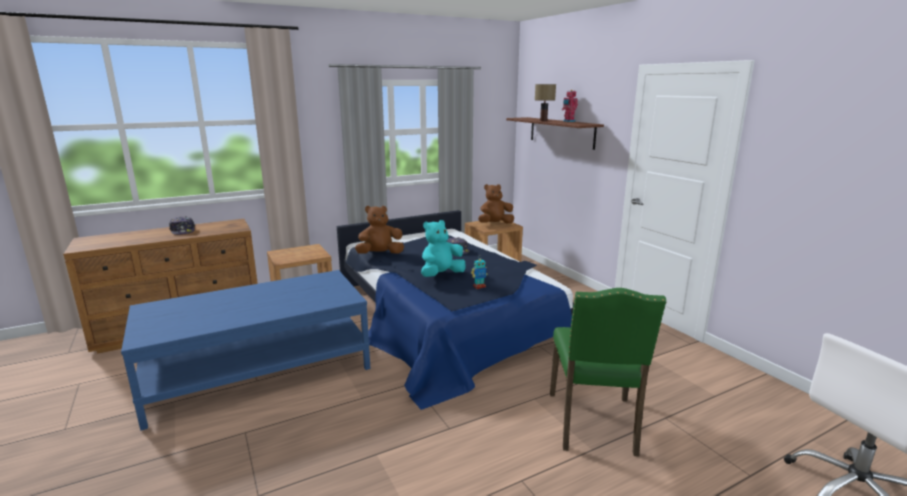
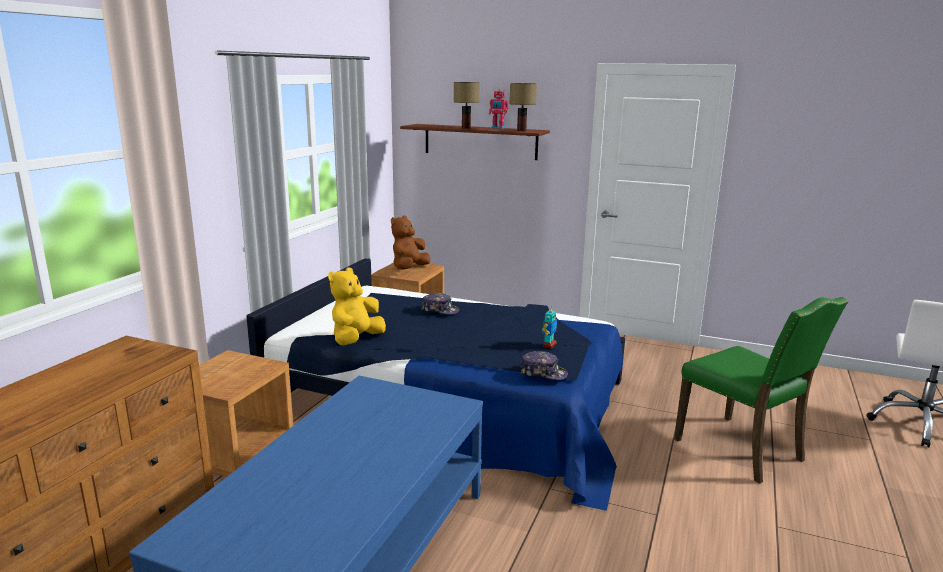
camera: 40 degrees left, 0 degrees up
(183, 231) = (62, 385): cap -> cap (543, 373)
(380, 254) = (356, 340): brown plush toy -> yellow plush toy
(441, 275) = (487, 344): turquoise plush toy -> none
(575, 123) = (521, 130): none -> table lamp

